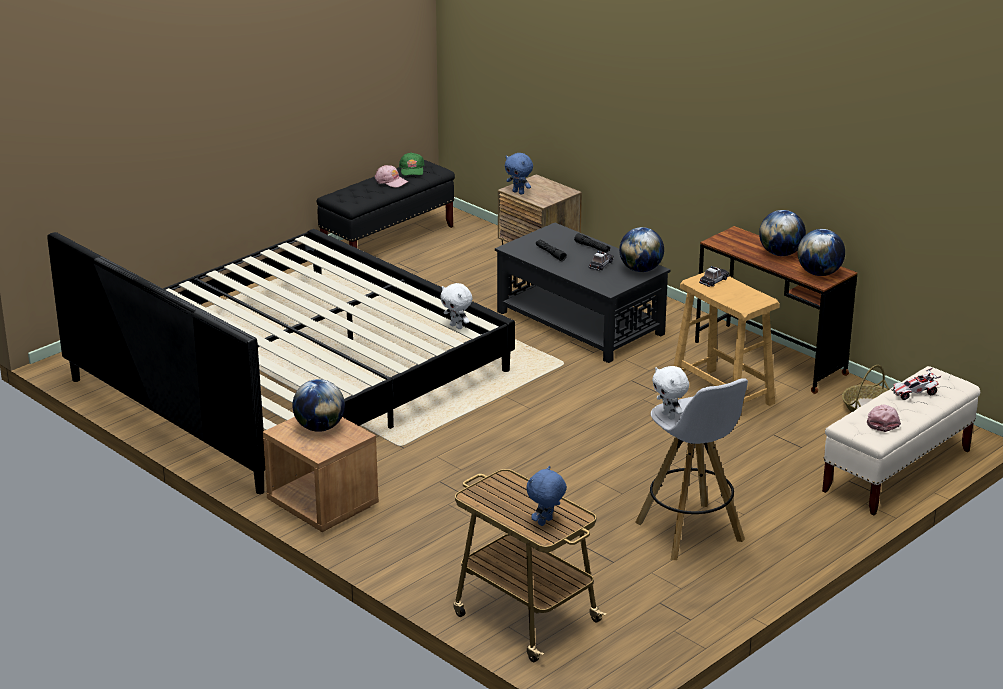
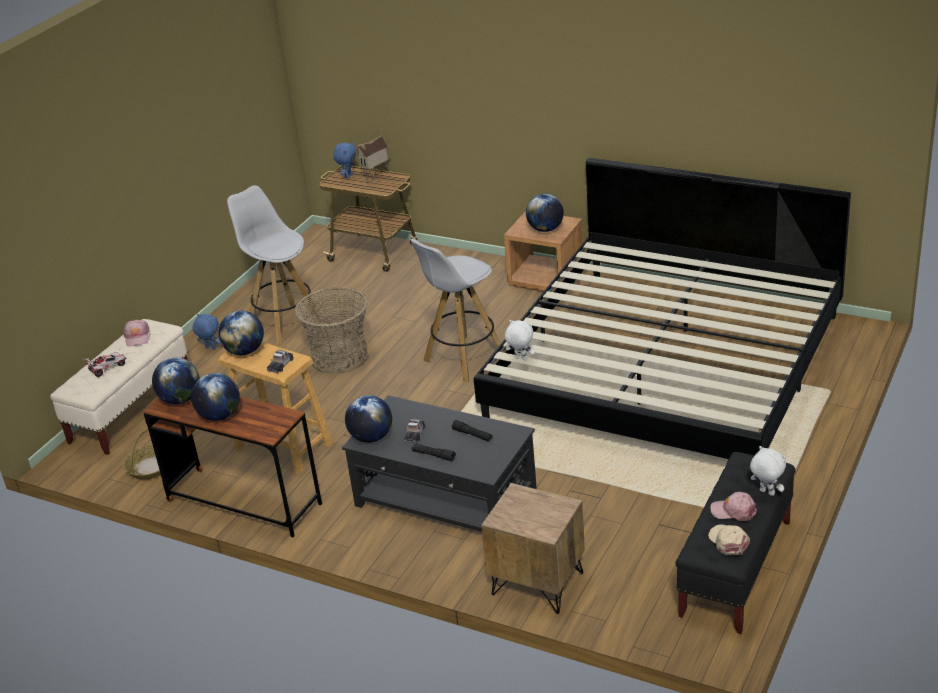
camera: 165 degrees right, 5 degrees up
(412, 169) = (728, 542): green cap -> beige cap
(491, 433) = (464, 360): none -> white stool
(506, 501) = (377, 179): none -> toy house
(519, 192) = (553, 501): blue plush toy -> blue plush toy (210, 348)
(632, 471) = (340, 357): none -> basket
(669, 416) = (289, 237): white plush toy -> white plush toy (766, 493)
(749, 299) = (245, 351): none -> globe

